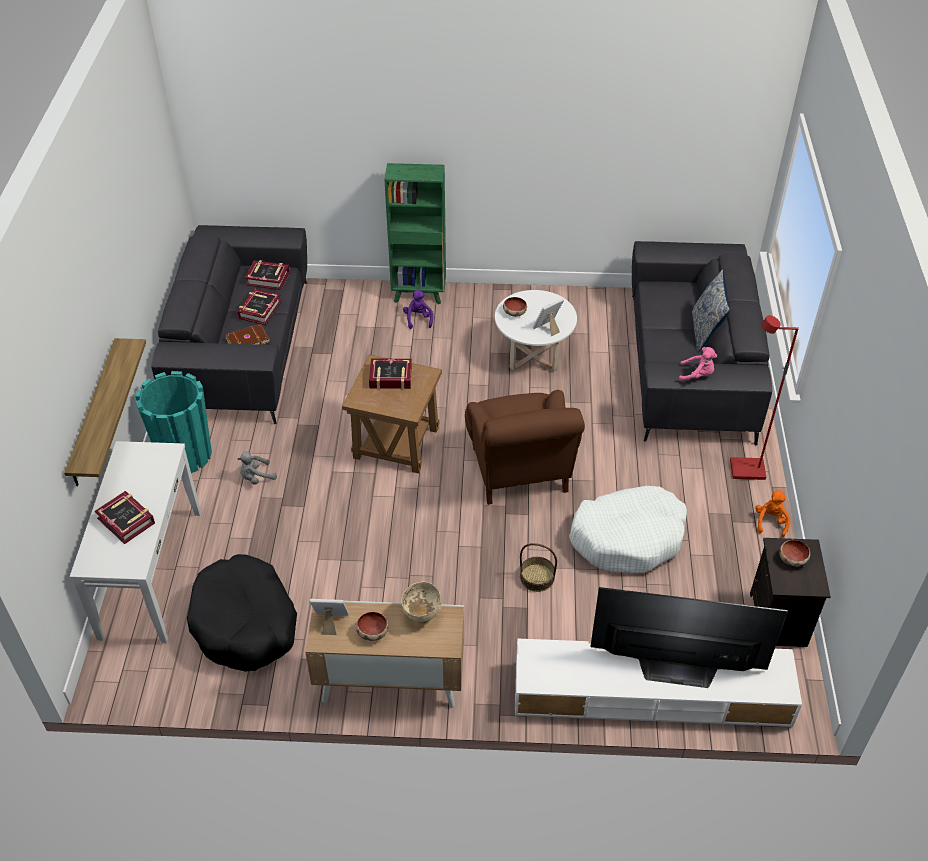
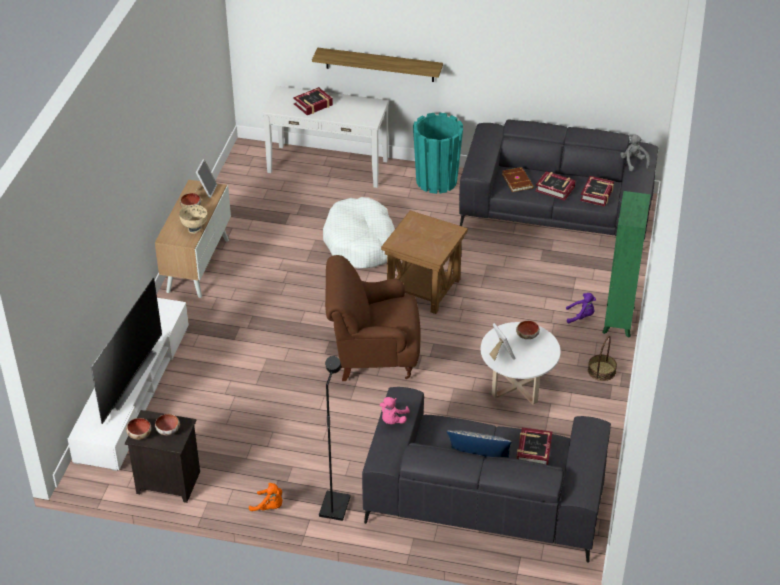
camera: 100 degrees right, 5 degrees down
(245, 623) = (271, 205): black dog bed -> none
(256, 477) = (404, 214): grey plush toy -> grey plush toy (633, 162)
(390, 378) = (436, 237): book -> book (533, 450)
(537, 577) = (260, 349): basket -> basket (601, 371)
(628, 537) = (282, 409): white dog bed -> white dog bed (361, 243)
(747, 470) = (334, 506): red floor lamp -> black floor lamp
(811, 585) = (139, 434): none -> bowl

